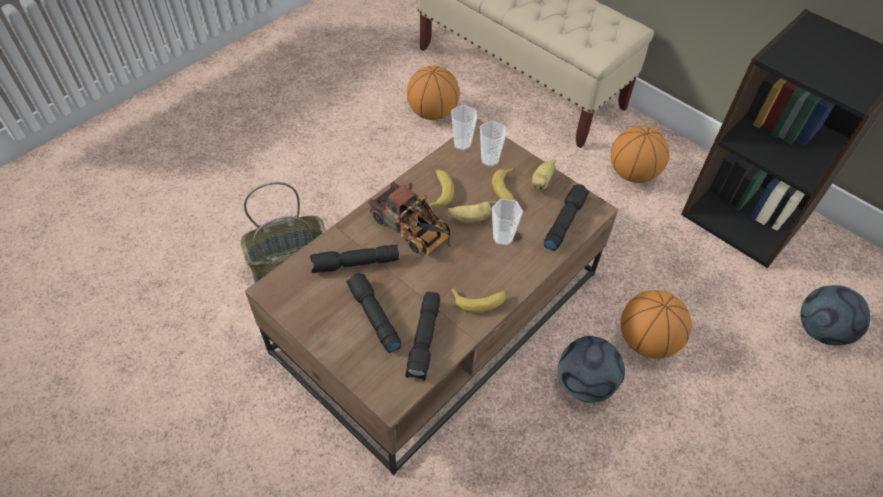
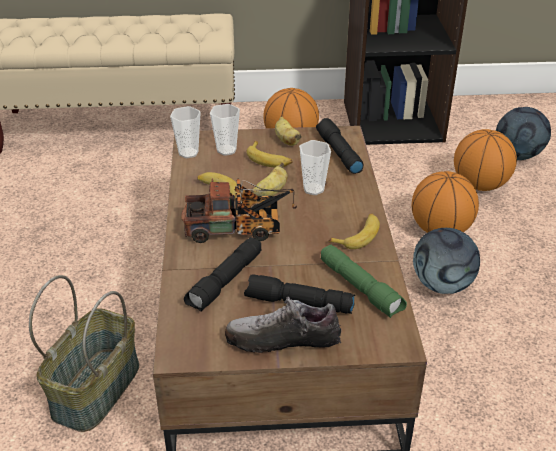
camera: 45 degrees left, 15 degrees down
(332, 332) = (282, 339): none -> shoe
(425, 340) = (361, 288): black flashlight -> green flashlight
(432, 113) = (73, 191): basketball -> basketball (479, 185)

